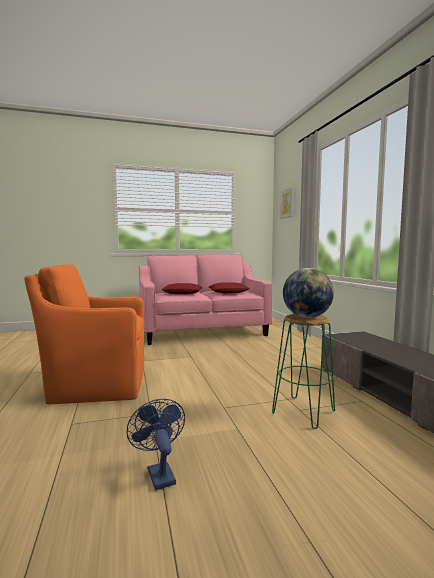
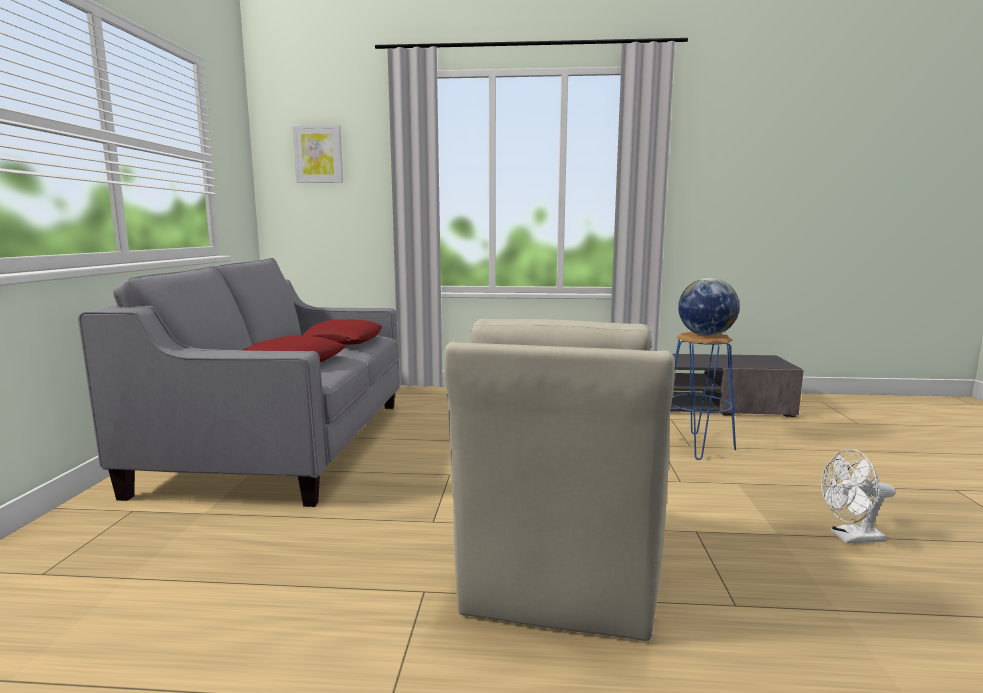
camera: 70 degrees left, 5 degrees up
(96, 385) = (558, 579): orange armchair -> beige armchair
(159, 473) = (851, 538): blue fan -> white fan
(202, 331) = (285, 443): pink sofa -> grey sofa
(304, 412) = (696, 446): green stool -> blue stool

